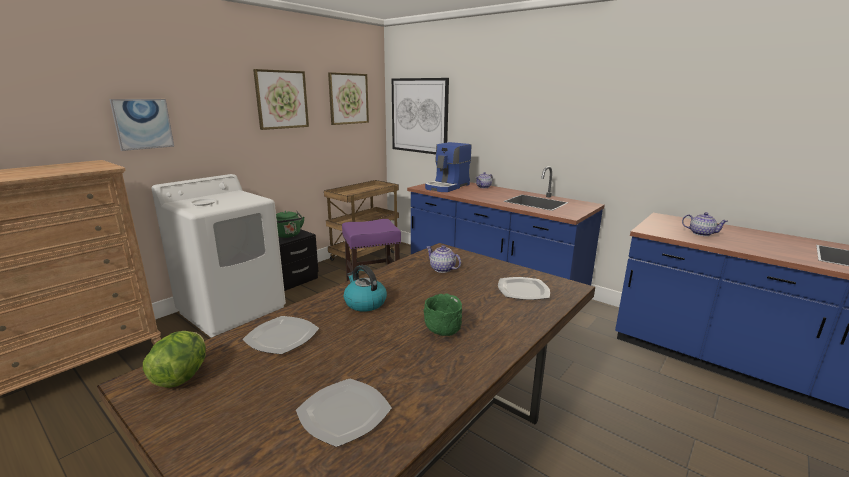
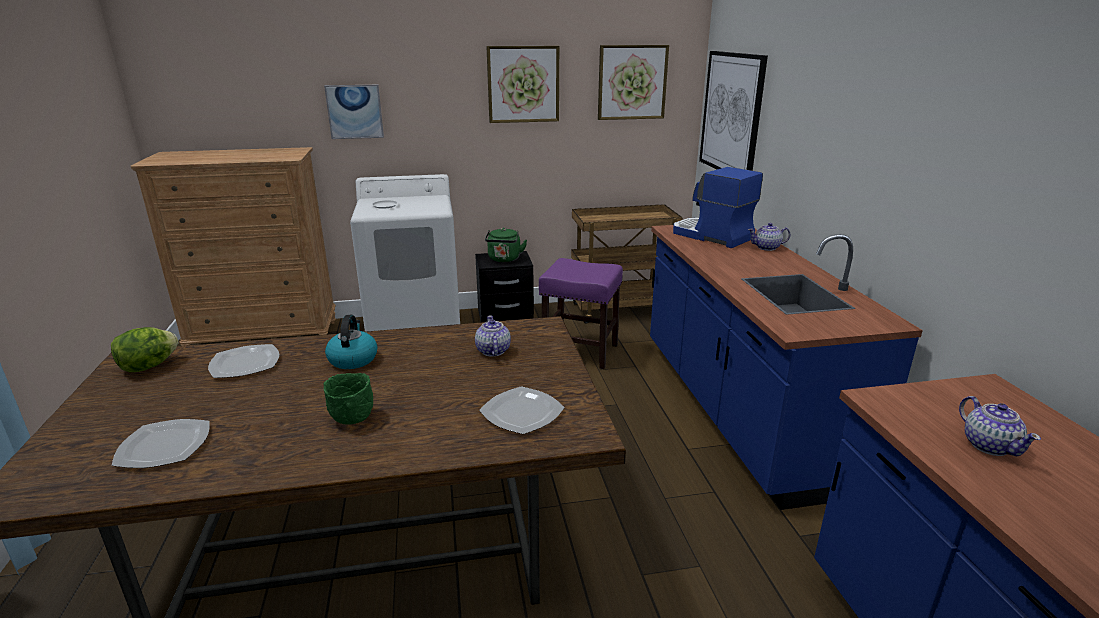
camera: 40 degrees right, 5 degrees up
(448, 187) = (711, 236): coffee machine -> coffee machine turned 60 degrees clockwise

